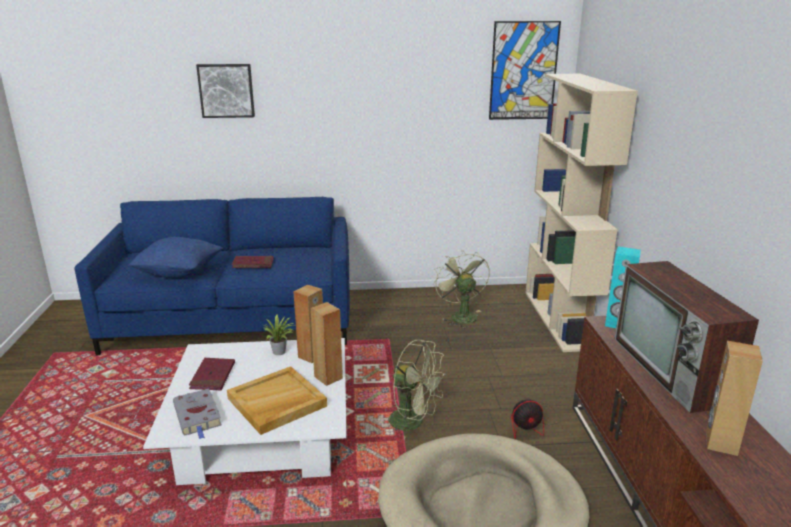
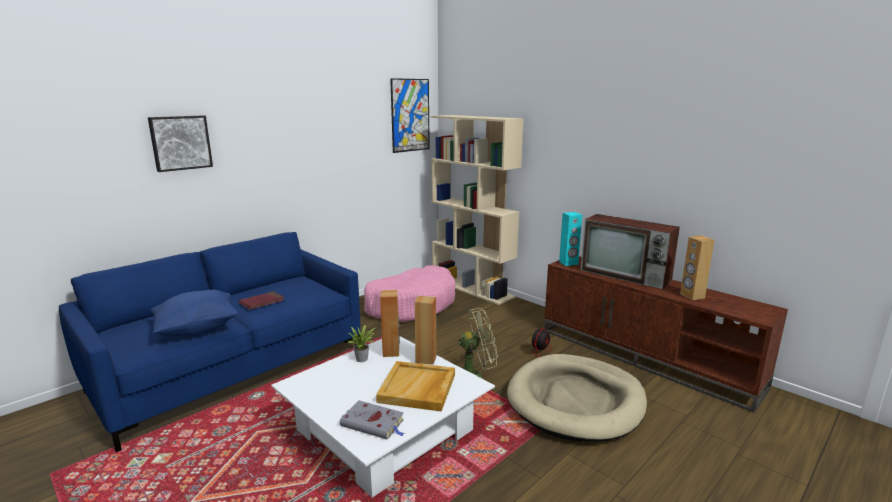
camera: 40 degrees left, 5 degrees down
(213, 376) = (337, 395): red book -> none
(460, 315) = (411, 305): green fan -> pink dog bed

